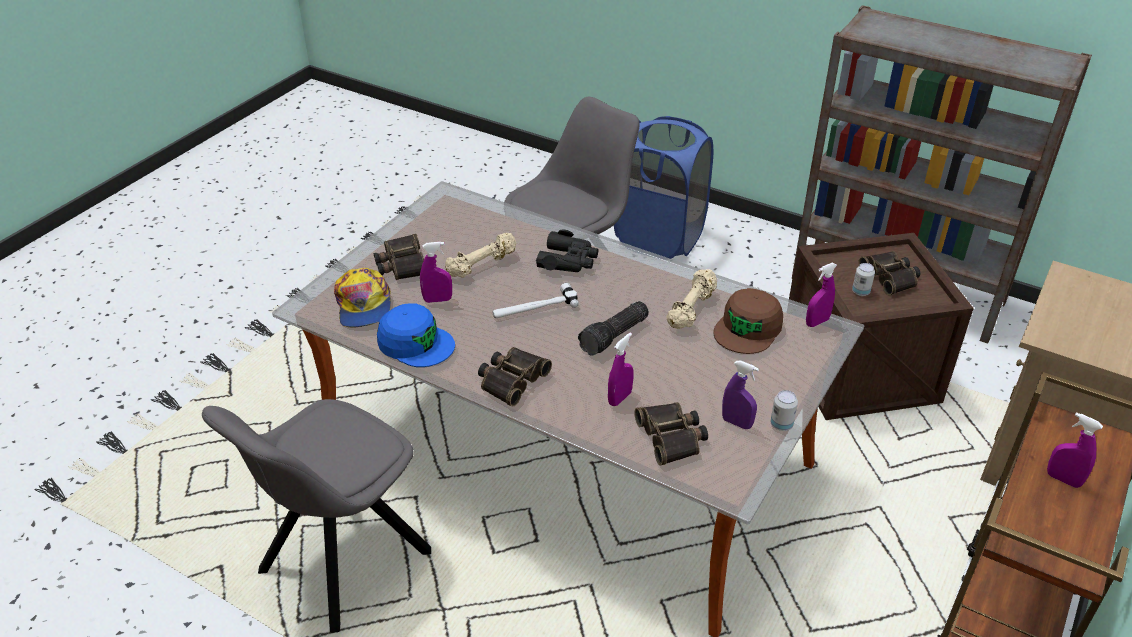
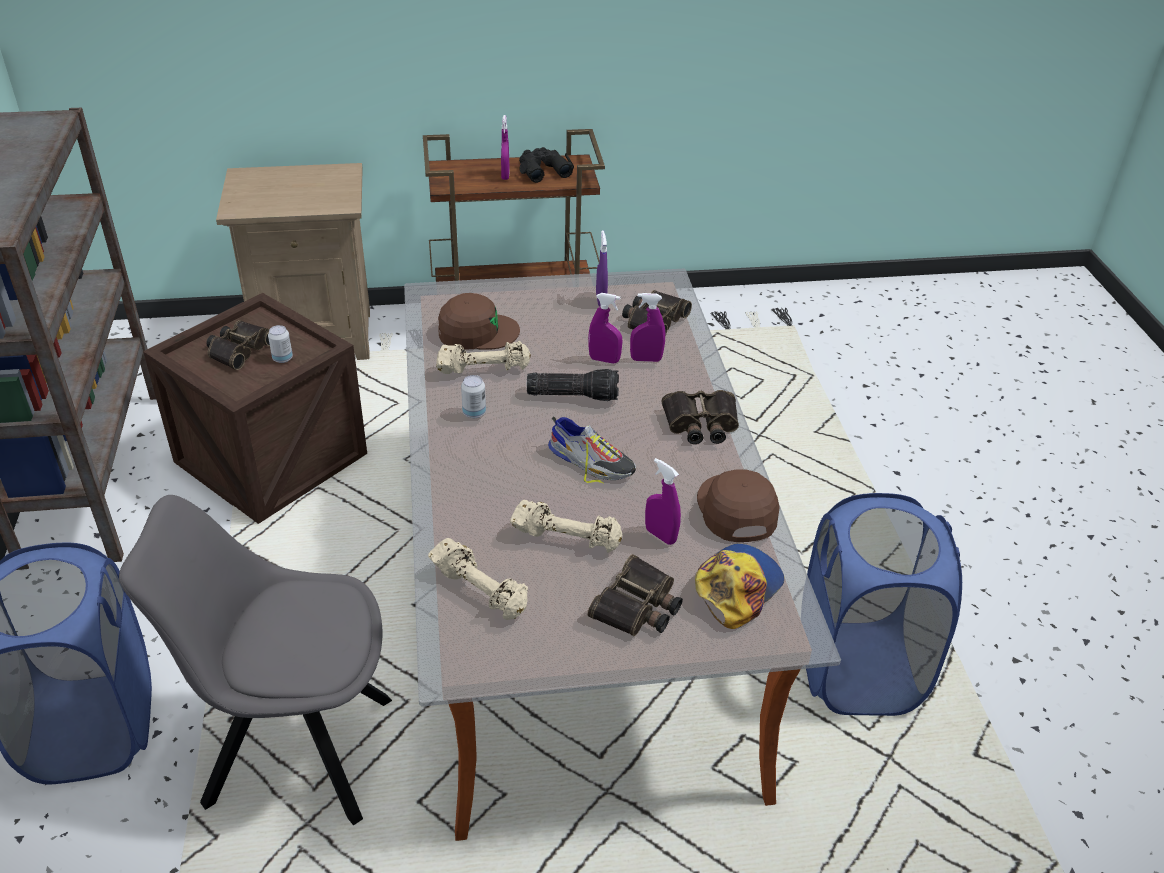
camera: 130 degrees left, 0 degrees up
(343, 561) = (858, 669): grey chair -> blue laundry basket
(415, 343) = (736, 510): blue cap -> brown cap
(483, 221) = (481, 590): none -> beige dumbbell
(534, 308) = (591, 461): hammer -> shoe
(568, 260) = (487, 479): black binoculars -> black binoculars (543, 170)
(781, 425) = (578, 282): can -> can (474, 413)
(817, 322) = (428, 303): purple spray bottle -> purple spray bottle (604, 360)

